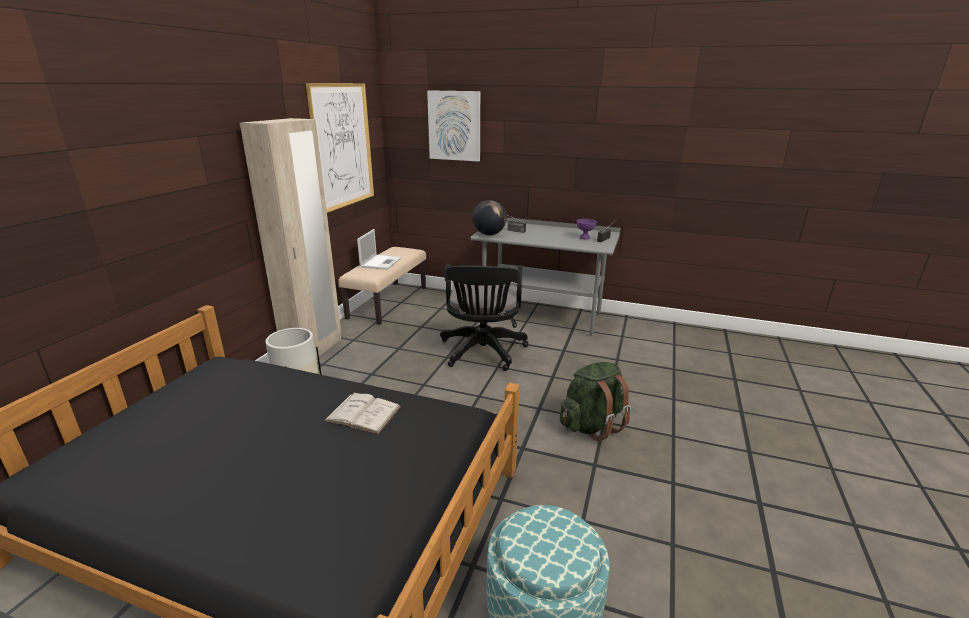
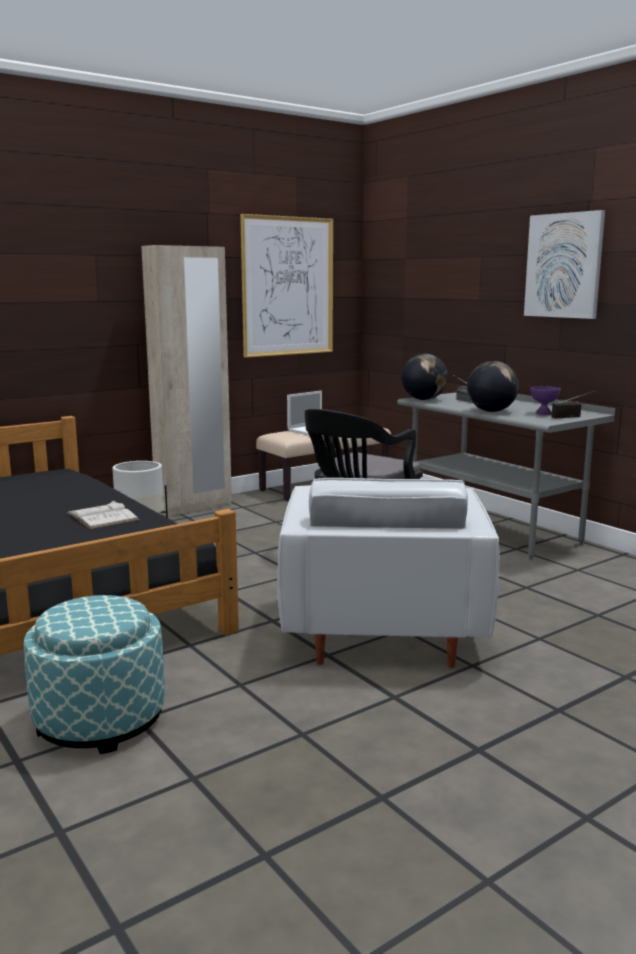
camera: 35 degrees right, 10 degrees down
(454, 126) = (429, 266): picture -> picture (564, 265)
(554, 241) = (491, 411): none -> globe
(591, 425) = (382, 627): green backpack -> white armchair

